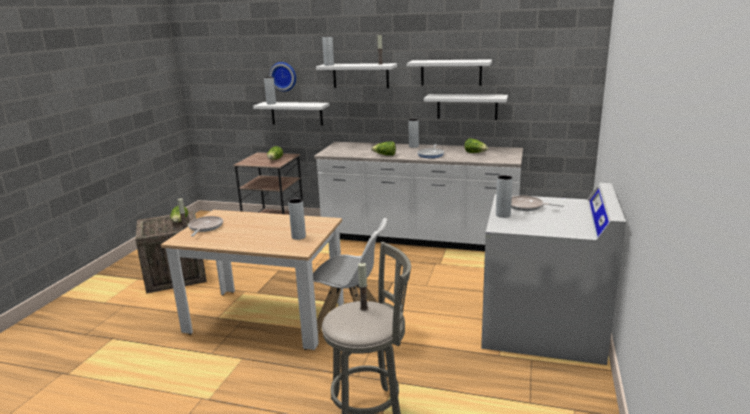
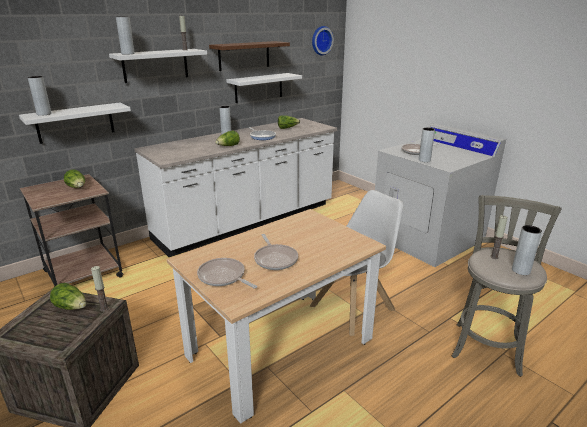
camera: 55 degrees left, 5 degrees up
(243, 232) = (275, 259): none -> frying pan
(284, 76) = (49, 74): wall clock -> wall clock (321, 40)
(298, 237) = (331, 237): grey vase -> grey vase (521, 270)
(451, 72) = (244, 55): white shelf -> brown shelf

